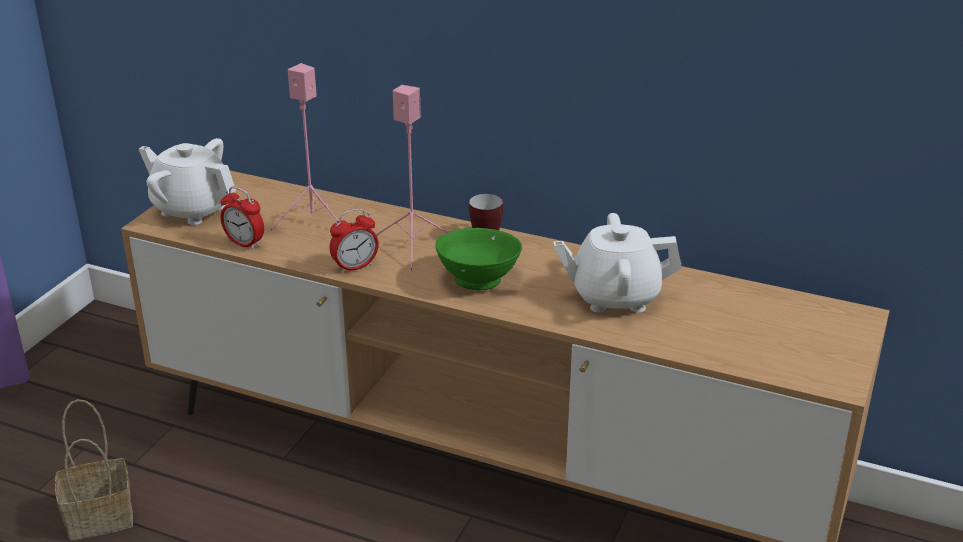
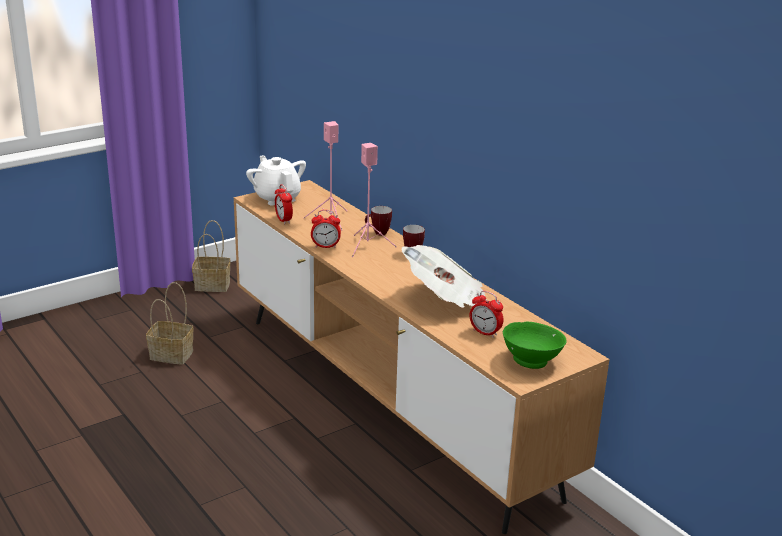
camera: 30 degrees right, 5 degrees down
(64, 375) = (213, 285): none -> basket
(403, 222) = (377, 233): none -> mug
(479, 280) = (383, 271): green bowl -> green bowl (532, 361)
(614, 297) = (447, 301): white teapot -> newspaper
(714, 328) = (485, 333): none -> alarm clock

